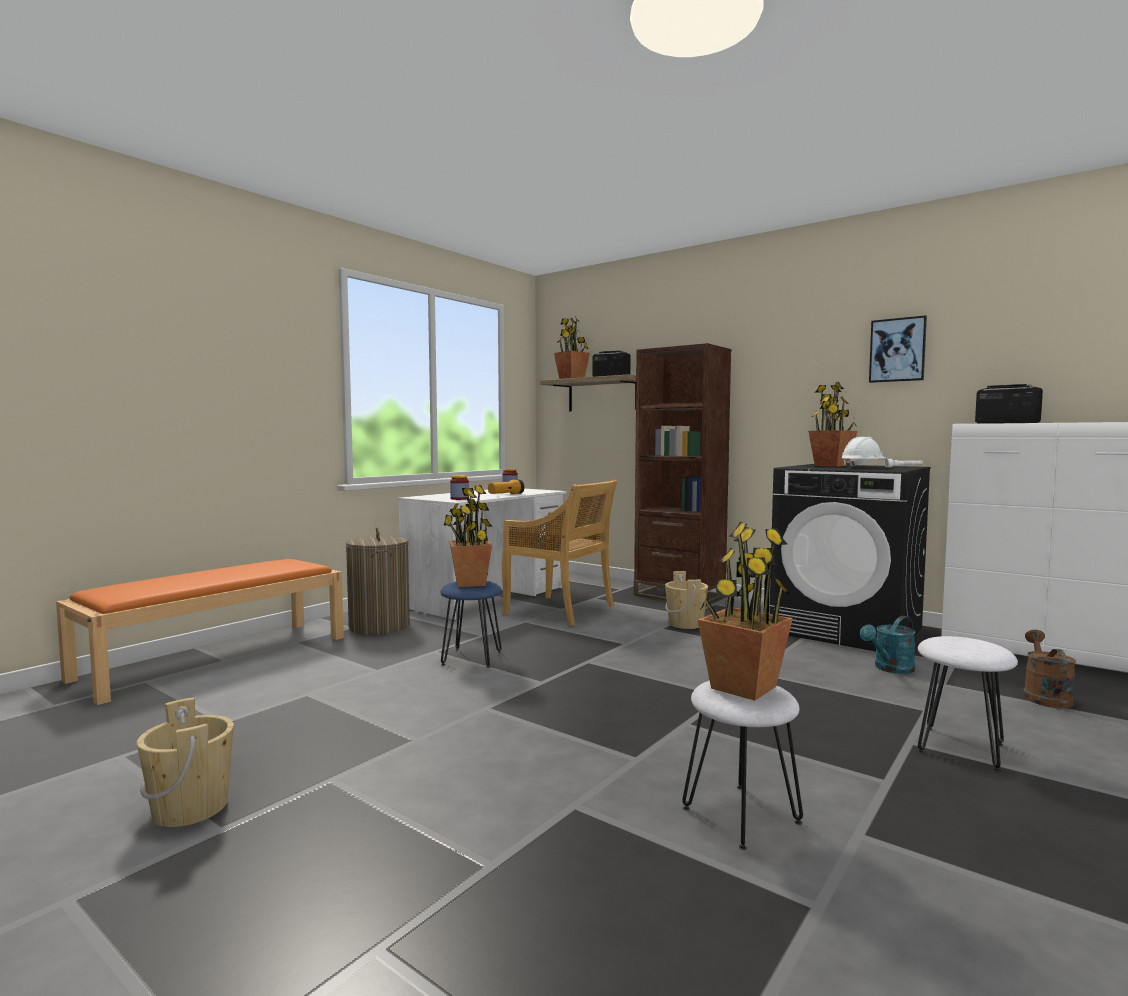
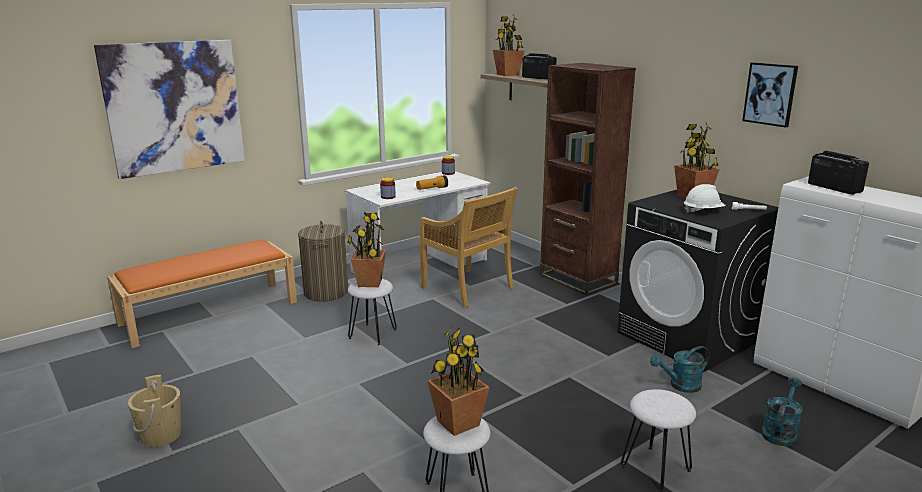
camera: 15 degrees right, 15 degrees up
(186, 365) = (174, 107): none -> picture
(472, 658) = (373, 334): blue stool -> white stool
(685, 624) = (556, 315): beige bucket -> none
(1044, 696) = (780, 432): brown watering can -> turquoise watering can

